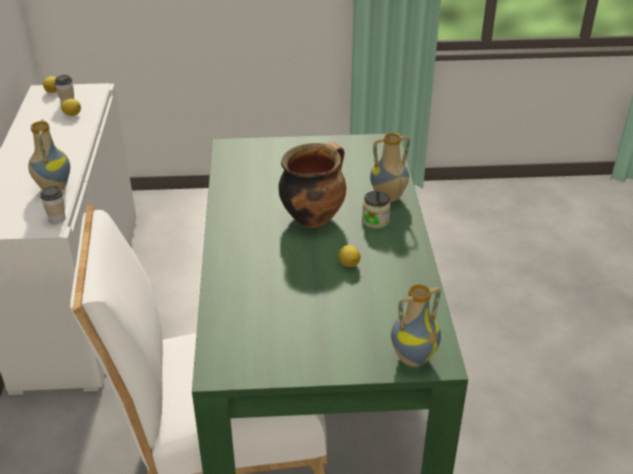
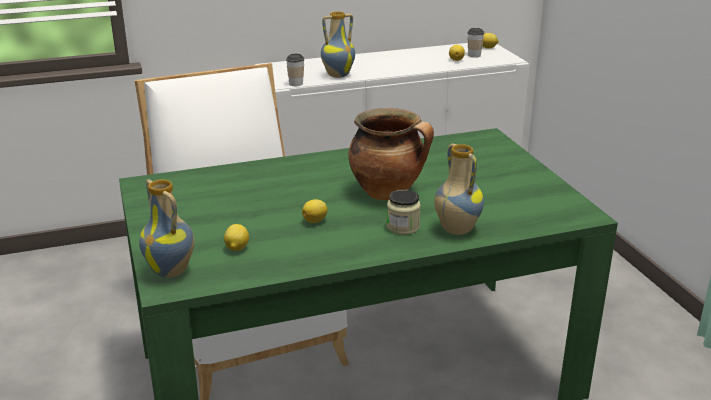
camera: 75 degrees right, 10 degrees down
(383, 314) = (236, 248): none -> lemon

